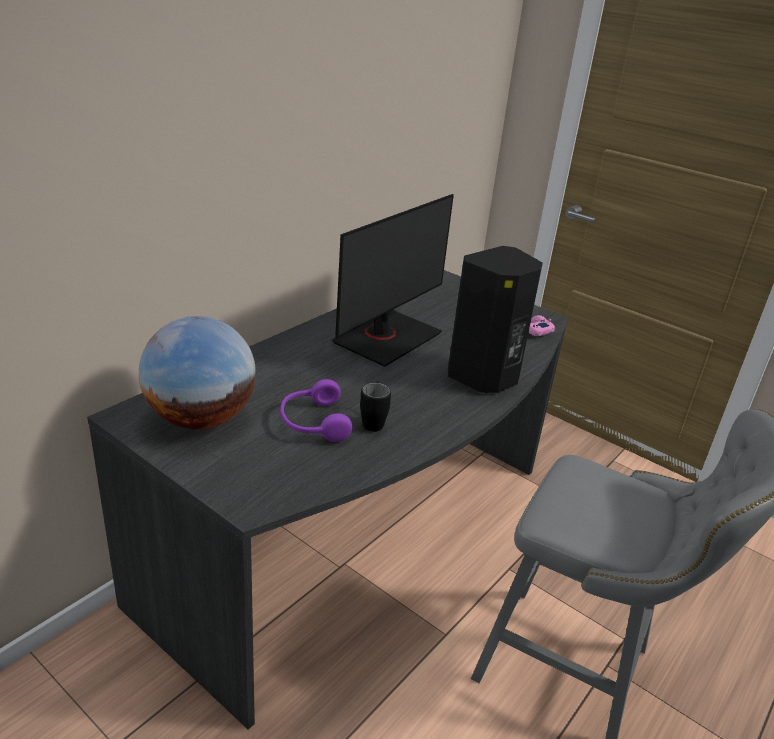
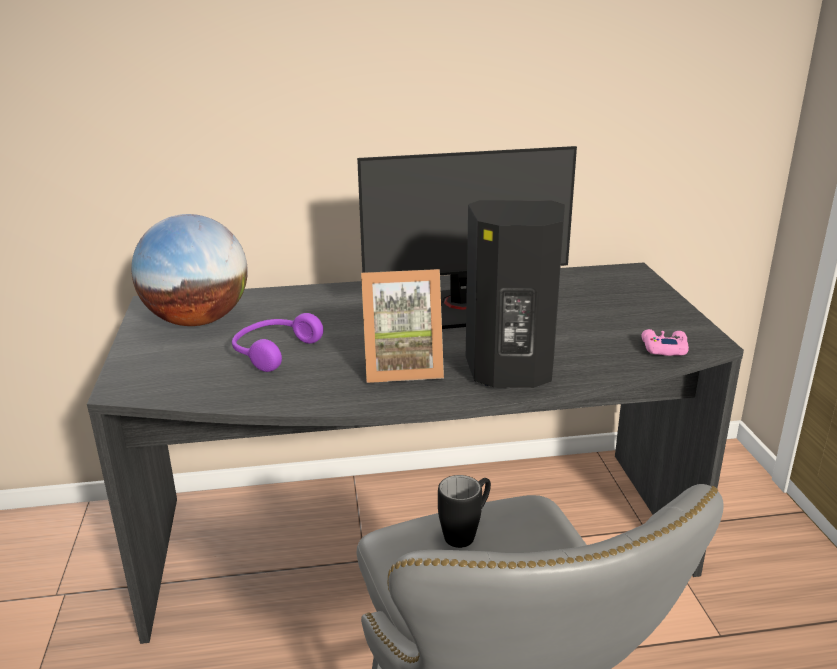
camera: 45 degrees right, 5 degrees down
(373, 421) = (325, 369): black mug -> black mug (466, 533)
(420, 399) = (402, 367): none -> picture frame

